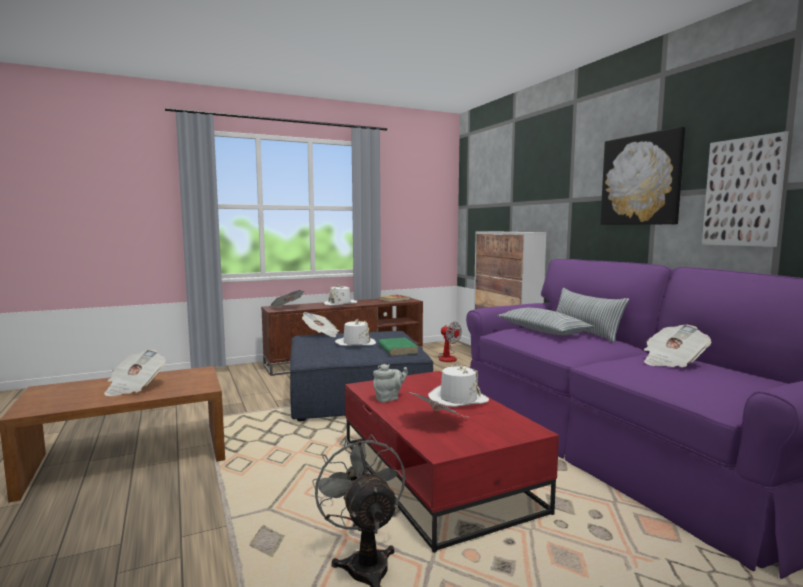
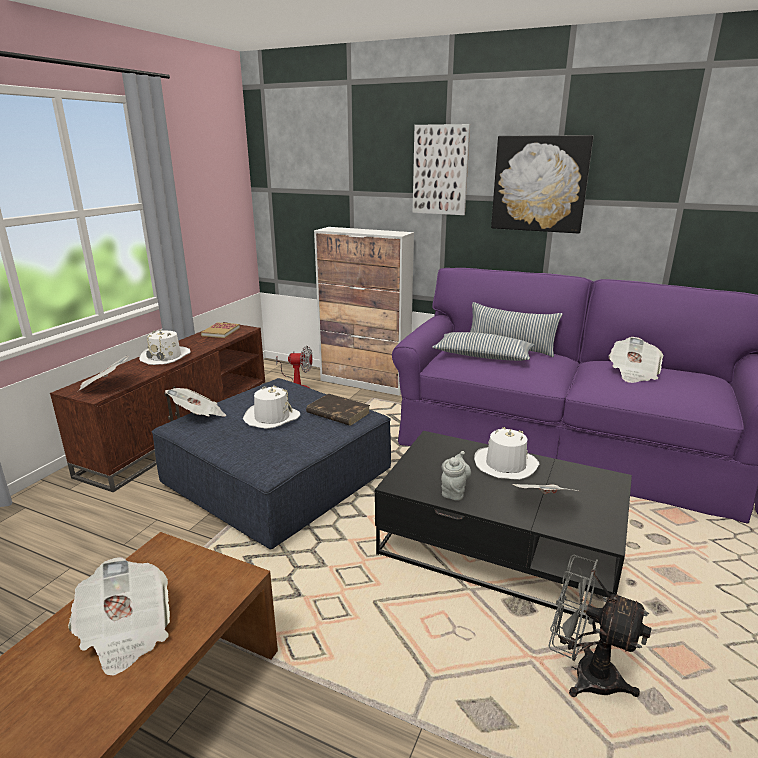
camera: 40 degrees left, 15 degrees up
(397, 349) = (337, 413): green book -> brown book
(438, 477) = (501, 547): red coffee table -> black coffee table
(743, 192) = (646, 207): picture -> picture (440, 170)

